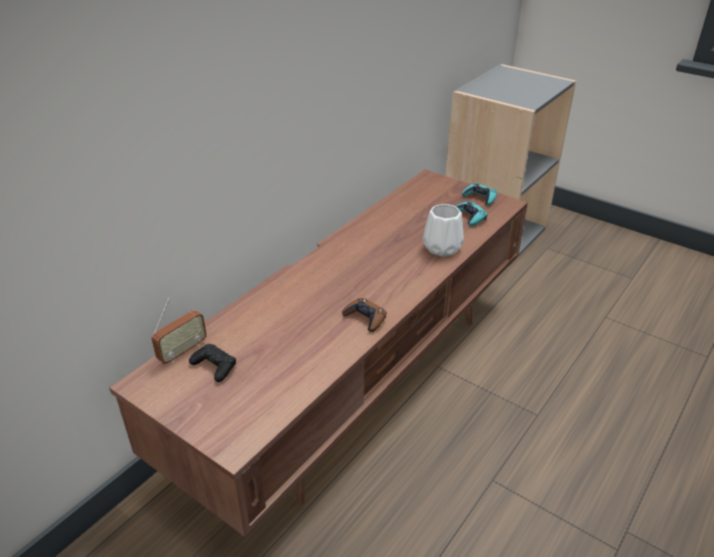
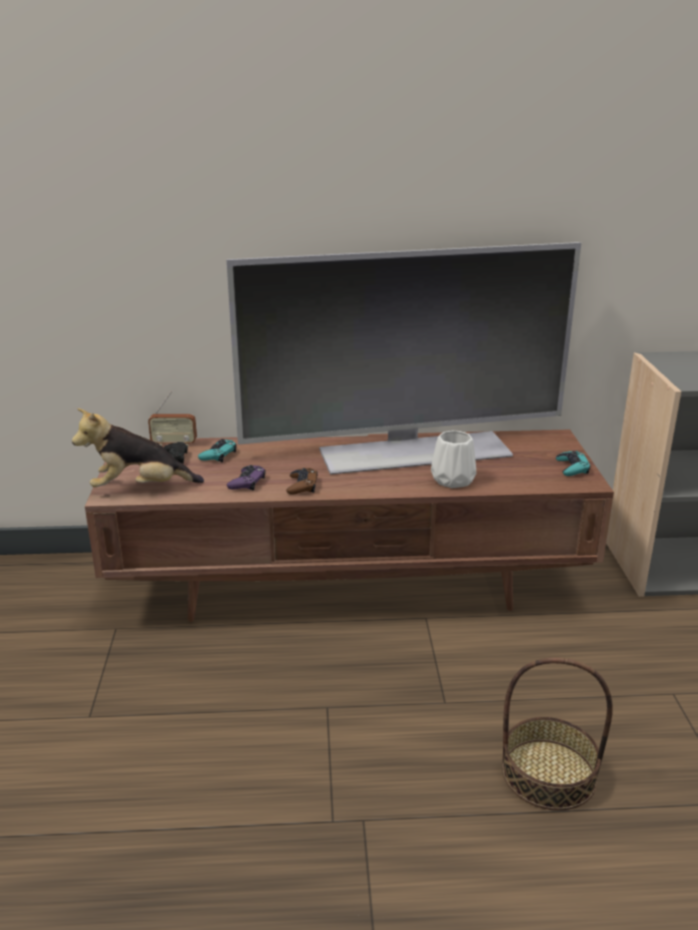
camera: 50 degrees right, 10 degrees down
(246, 416) = (139, 488): none -> plush toy
(321, 344) = (247, 482): none -> purple game controller
(376, 240) = (413, 451): none -> television
(470, 217) = (528, 474): turquoise game controller -> turquoise game controller (218, 455)
(639, 411) = (549, 773): none -> basket

